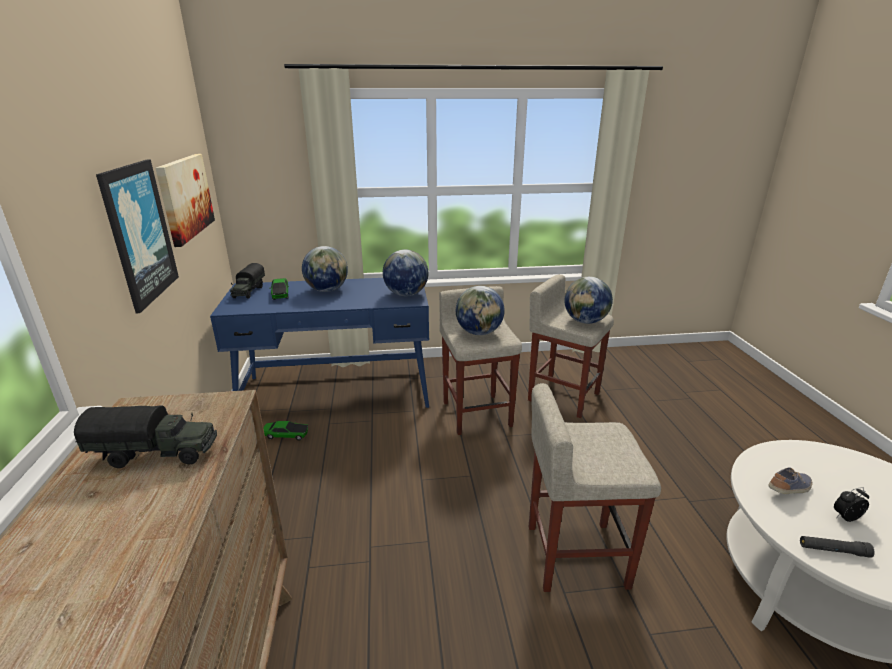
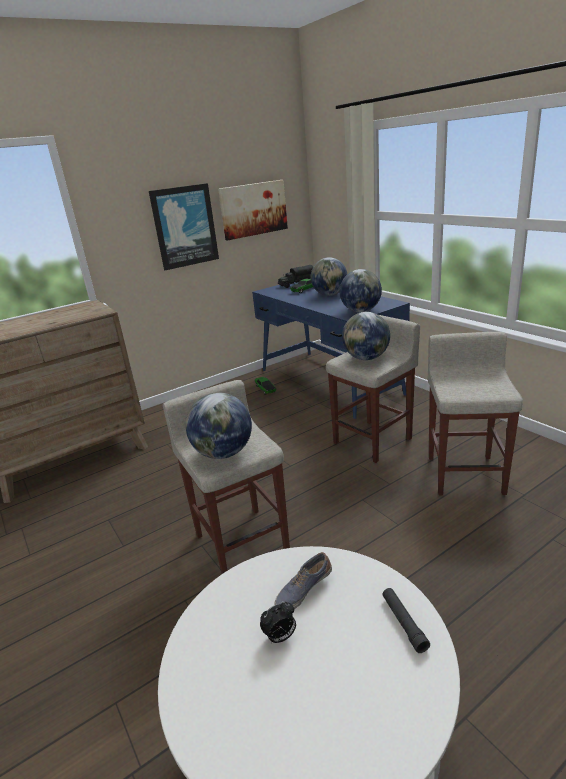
camera: 65 degrees right, 0 degrees up
(157, 453) = (56, 318): toy truck -> none
(585, 321) = (472, 389): globe -> globe (223, 453)
(789, 489) = (303, 590): shoe -> shoe turned 105 degrees clockwise
(833, 550) = (216, 624): black flashlight -> black flashlight (404, 623)
(845, 517) = (280, 637): alarm clock -> alarm clock turned 105 degrees clockwise

